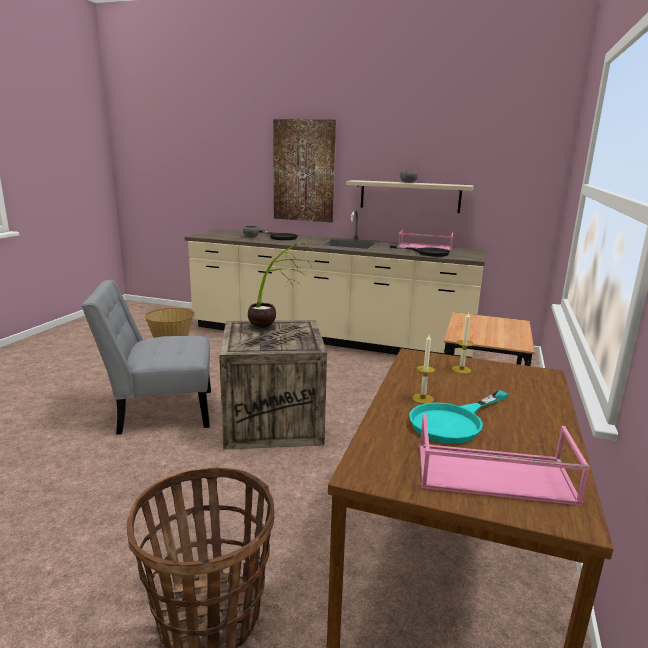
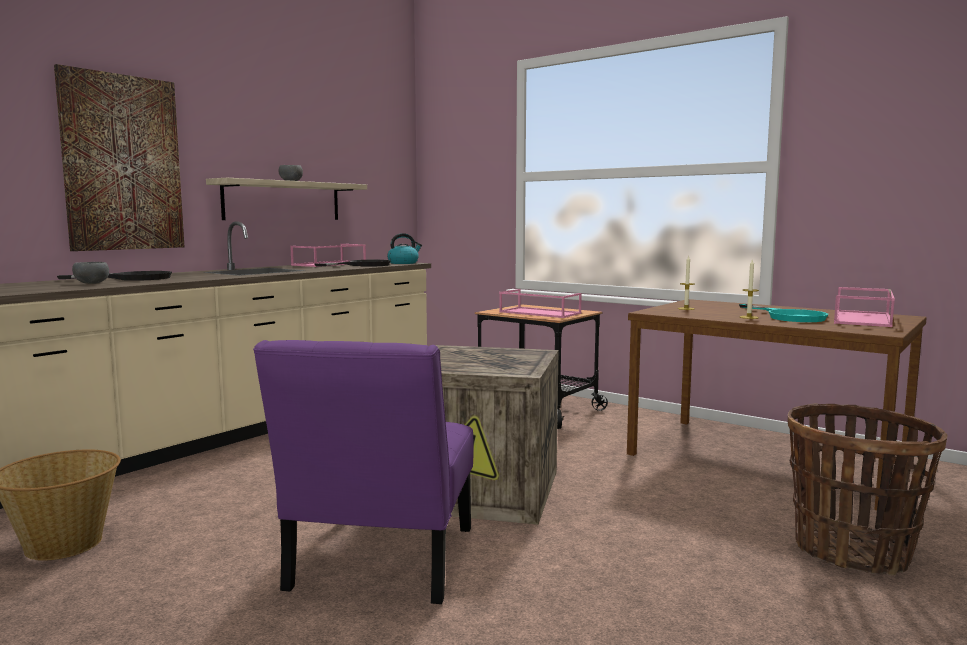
camera: 70 degrees left, 10 degrees down
(160, 411) = (379, 564): grey chair -> purple chair
(276, 330) = (463, 357): potted plant -> none
(468, 257) = (403, 263): none -> kettle
(480, 330) = (538, 313): none -> pink tray

